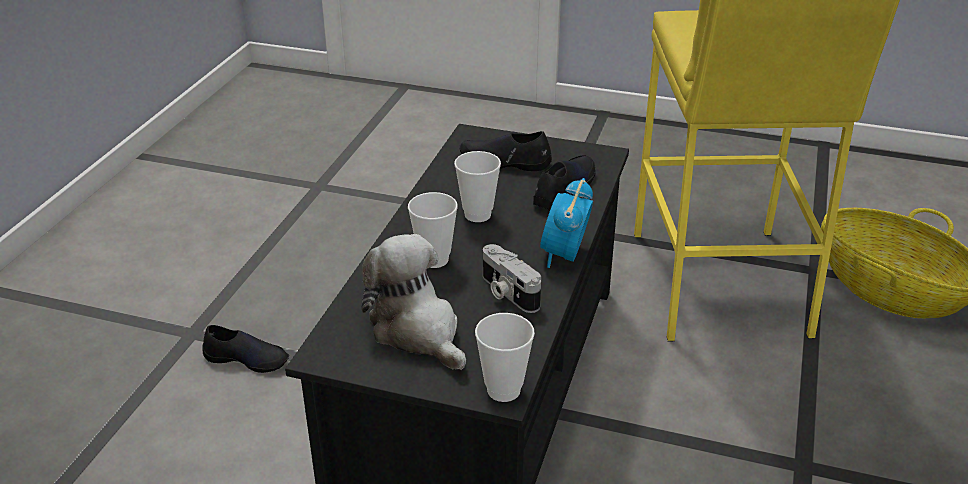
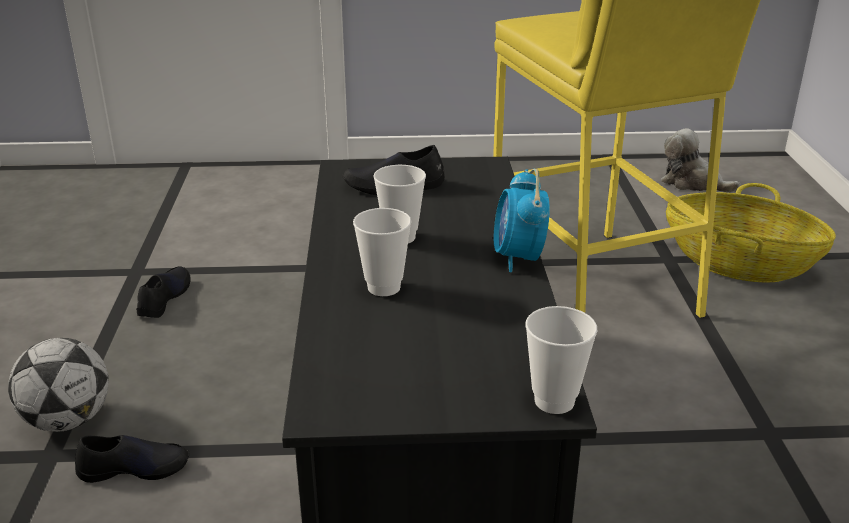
camera: 20 degrees left, 5 degrees down
(215, 307) = (68, 420): none -> football
(417, 330) = (415, 361): plush toy -> plush toy (692, 183)
(507, 293) = (485, 304): camera -> none
(563, 189) = (472, 200): black shoe -> black shoe (164, 298)

